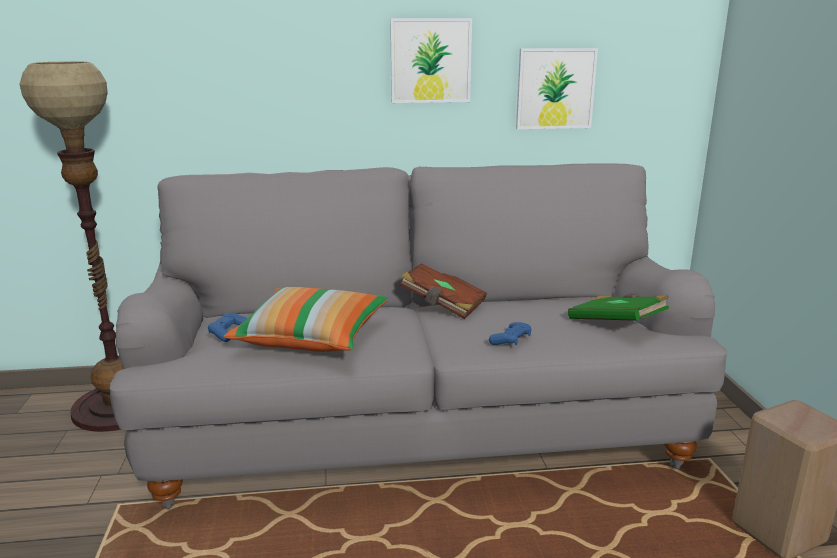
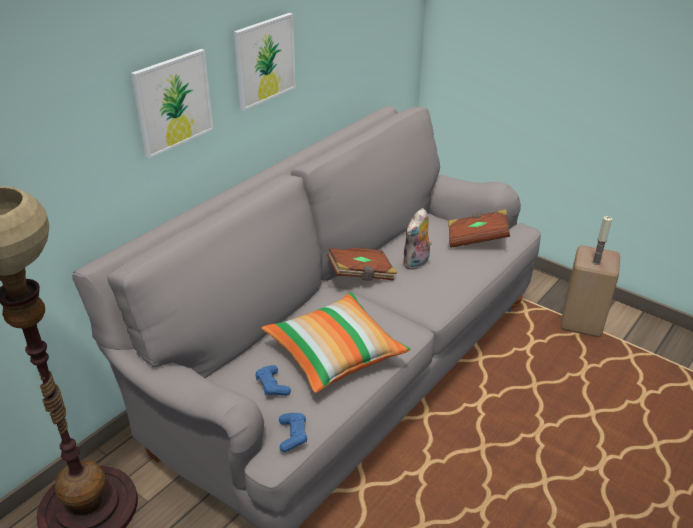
camera: 45 degrees left, 15 degrees up
(511, 317) = (416, 263): none -> plush toy
(511, 340) = (447, 284): blue game controller -> blue game controller (293, 435)
(555, 88) = (343, 54): picture -> picture (173, 102)
(616, 324) = (476, 239): green book -> brown book
(791, 421) = (596, 262): none -> candle

